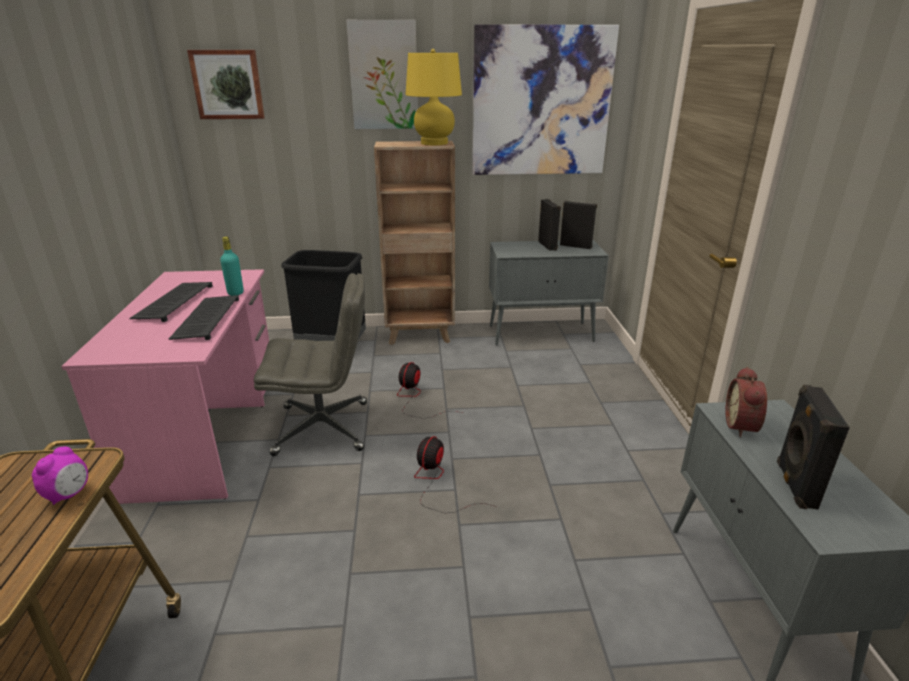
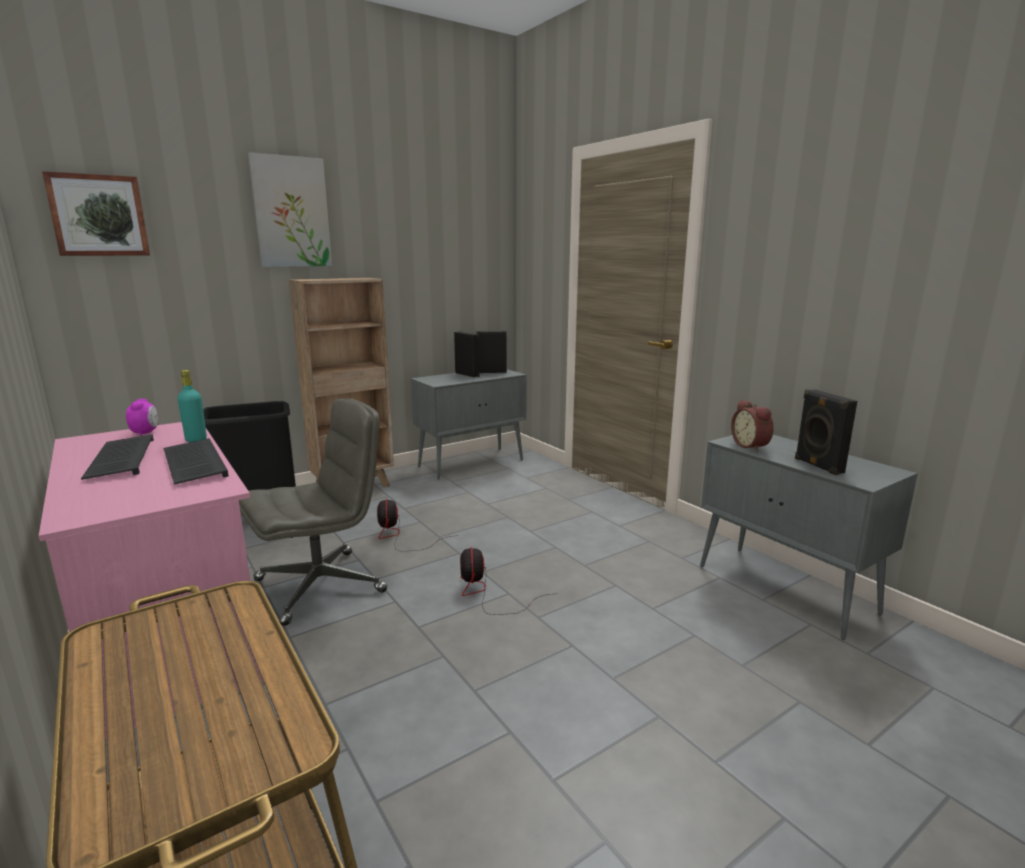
camera: 30 degrees left, 10 degrees down
(69, 494) = (243, 629): alarm clock -> alarm clock (145, 432)
(434, 143) = (356, 278): yellow table lamp -> none
(541, 102) = (443, 242): picture -> none

